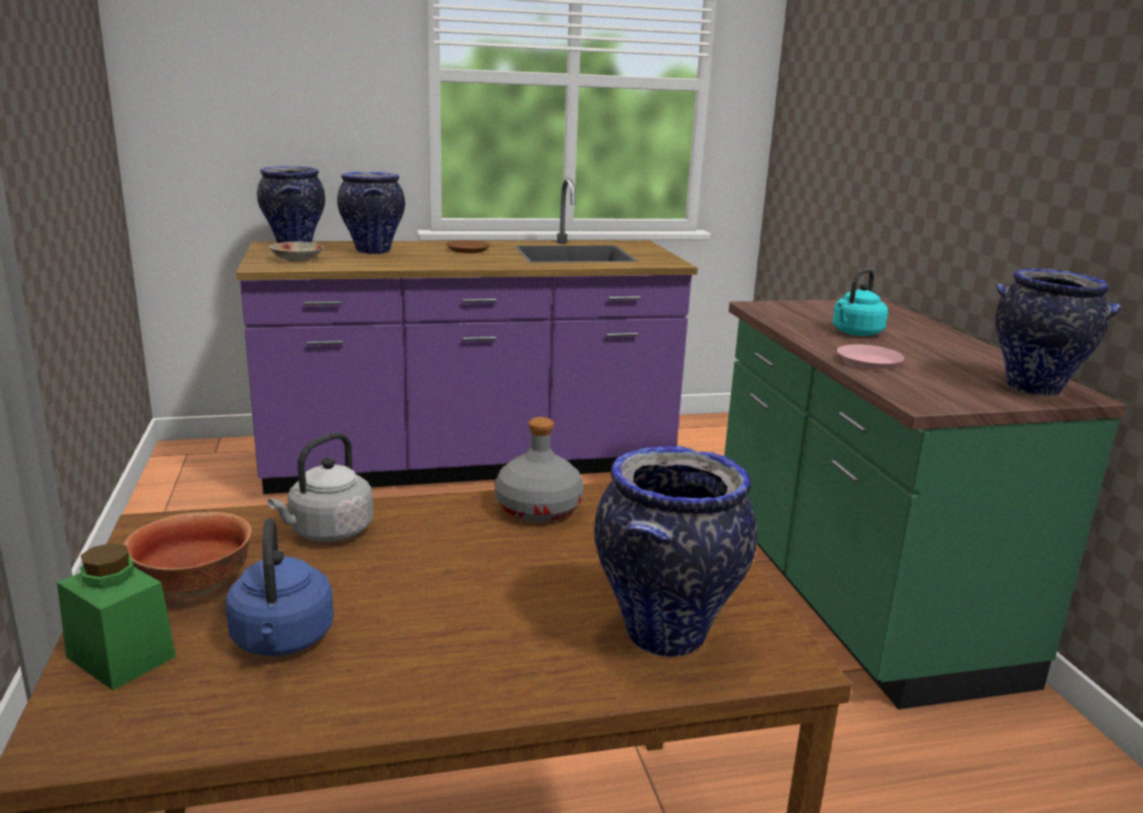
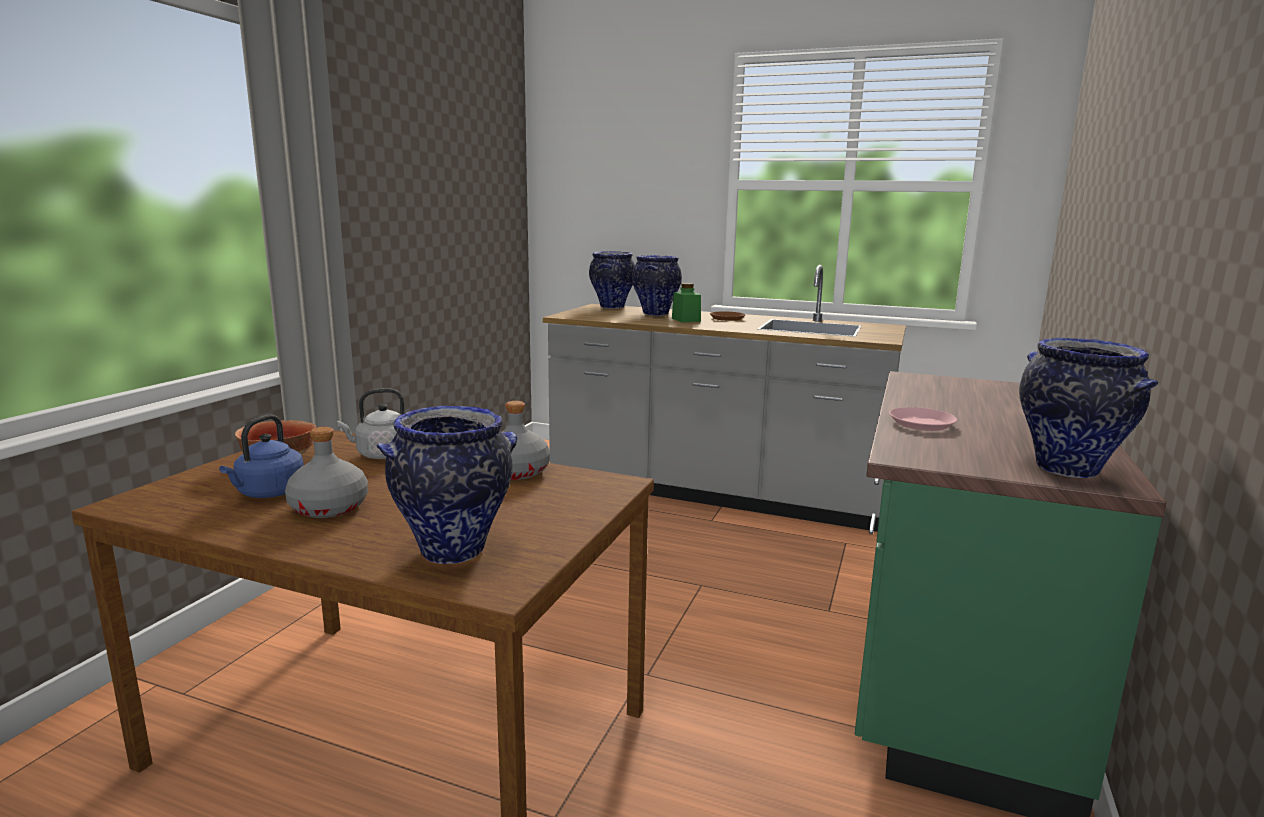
camera: 35 degrees right, 5 degrees down
(121, 657) = (200, 480): green jar -> green jar (686, 320)
(296, 259) = (594, 314): plate -> none
(412, 633) = (328, 508): none -> grey bottle
(470, 464) = (714, 492): purple counter -> grey counter
(855, 333) = (963, 405): turquoise kettle -> none

